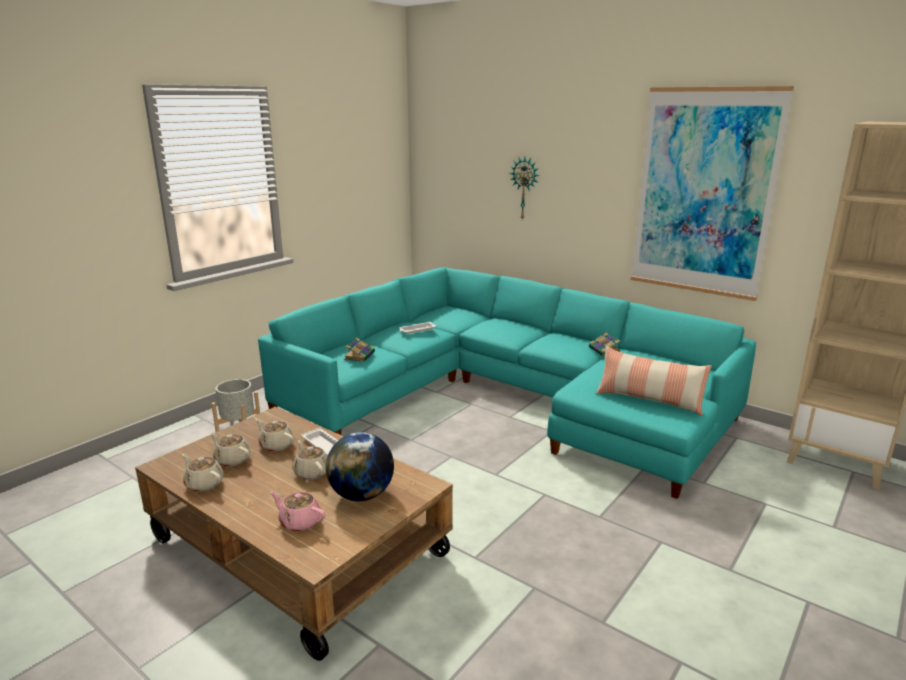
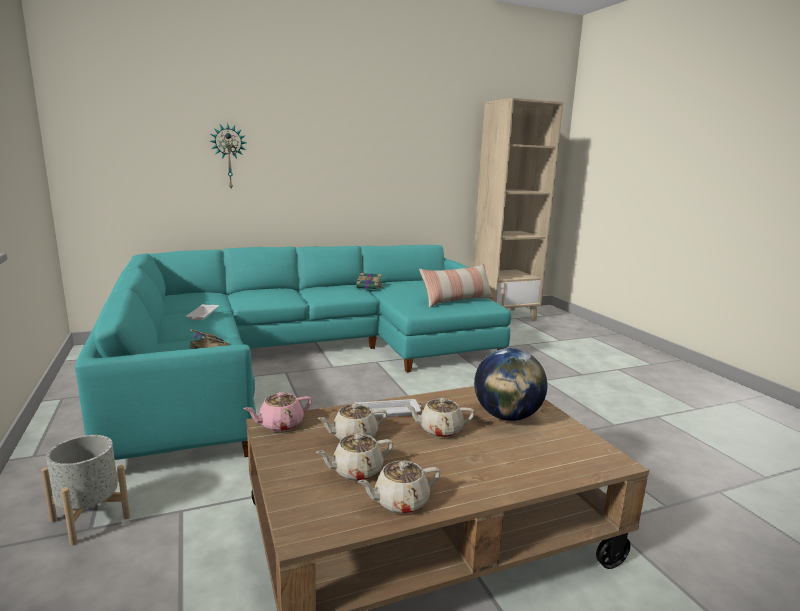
camera: 60 degrees left, 5 degrees down
(299, 522) = (536, 455): pink teapot -> pink teapot (280, 425)
(704, 193) = (395, 153): picture -> none

